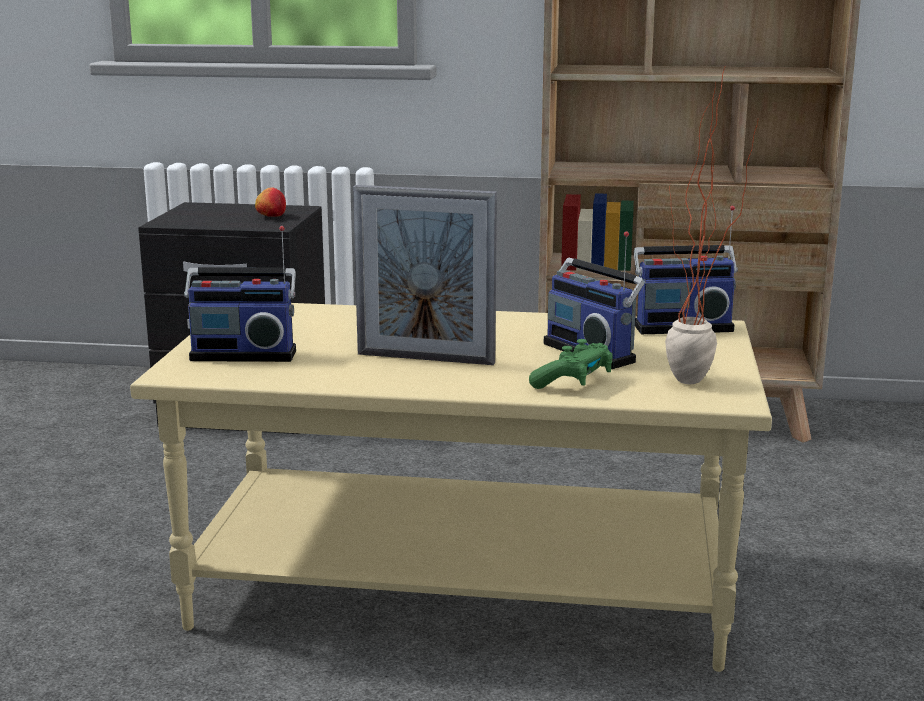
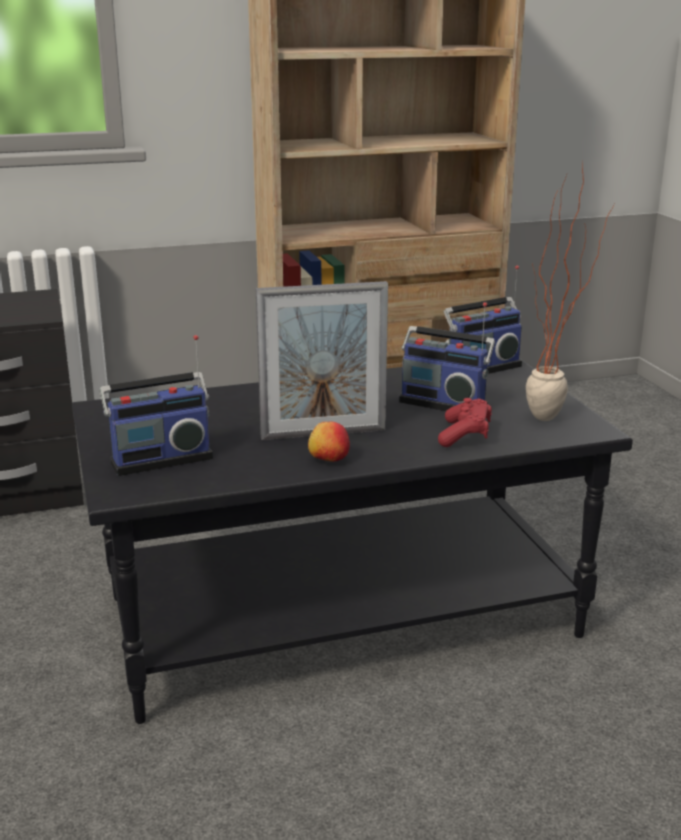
camera: 25 degrees left, 5 degrees up
(271, 217) = (25, 306): apple -> apple (328, 459)
(465, 585) = (342, 614): beige coffee table -> black coffee table
(573, 382) = (465, 435): green game controller -> red game controller

